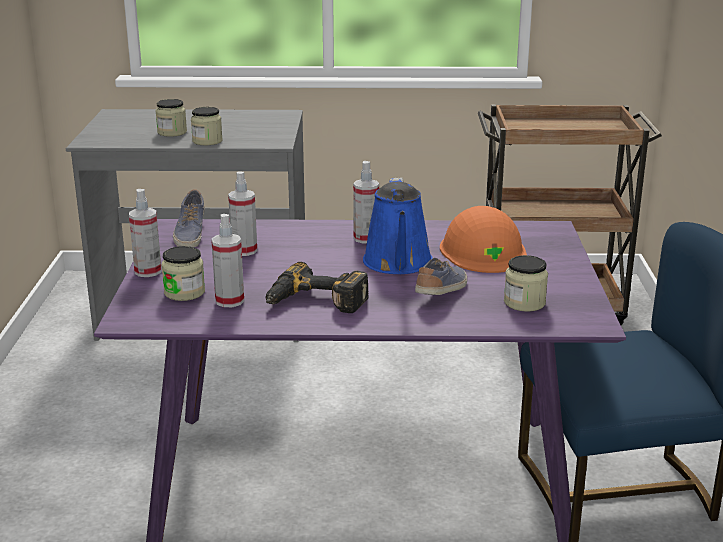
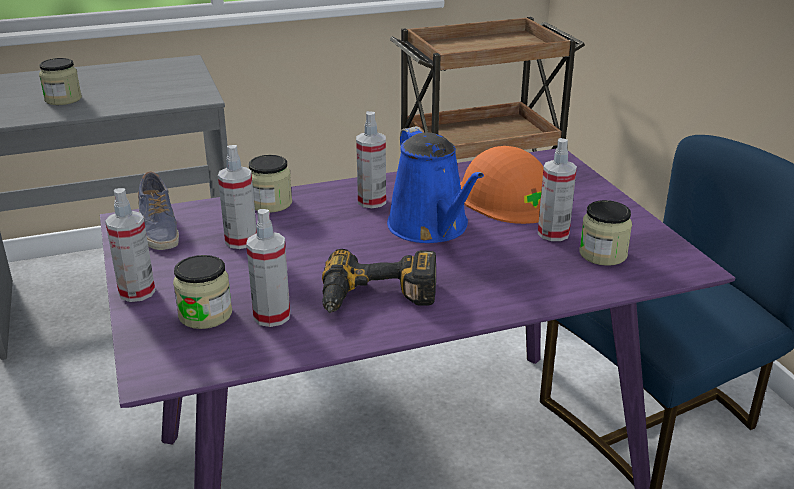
camera: 20 degrees left, 5 degrees up
(207, 141) = (115, 105): jar -> jar (271, 203)
(442, 291) = (507, 255): shoe -> none
(496, 282) = (553, 233): none -> spray bottle

